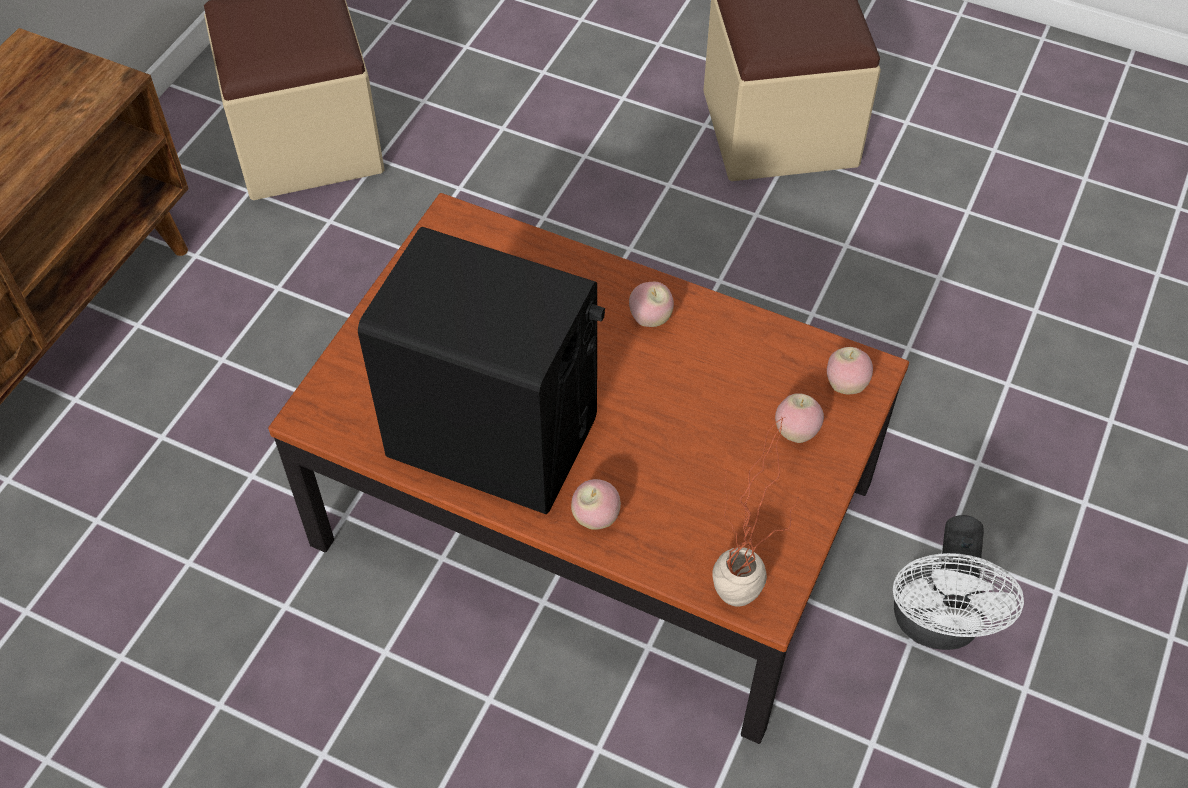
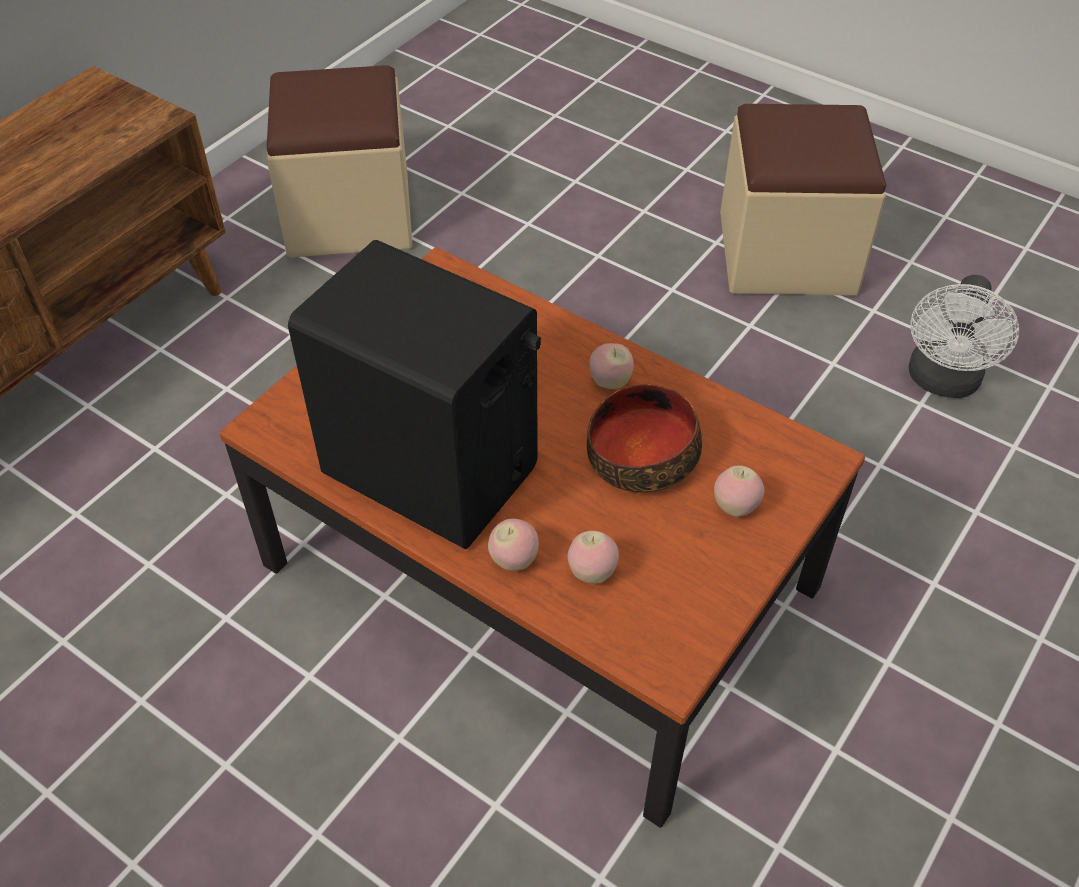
camera: 10 degrees right, 5 degrees down
(696, 391) = (641, 454): none -> bowl
(737, 610) = (639, 672): potted plant -> none
(845, 385) = (795, 469): apple -> apple (592, 572)
(936, 625) = (866, 737): white fan -> white fan (942, 382)

